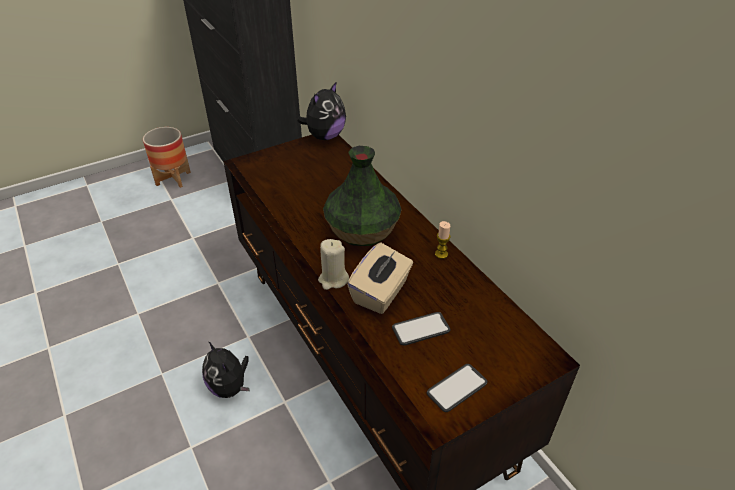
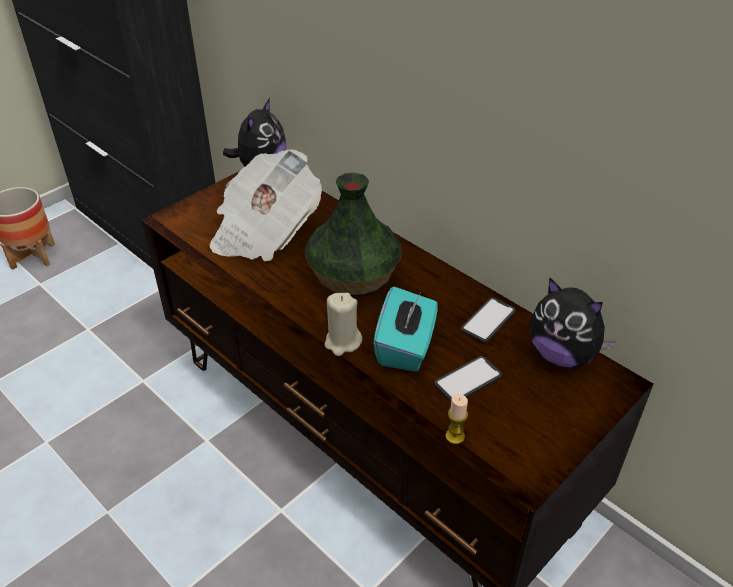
camera: 15 degrees left, 0 degrees up
(230, 387) = (205, 508): plush toy -> plush toy (562, 354)
(308, 184) = (264, 231): none -> newspaper
(381, 293) = (405, 347): beige tissue box -> turquoise tissue box
(441, 254) = (457, 289): candle -> candle (455, 436)
(457, 388) = (534, 438): phone -> phone (488, 320)

